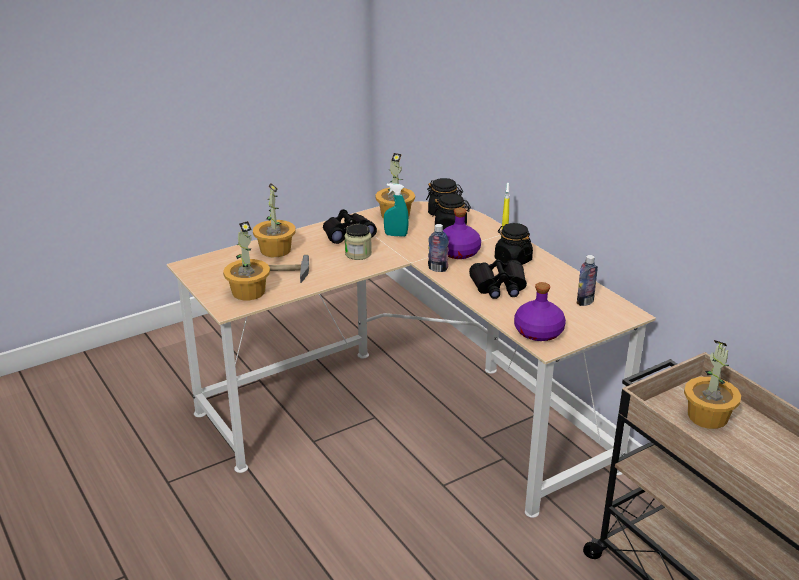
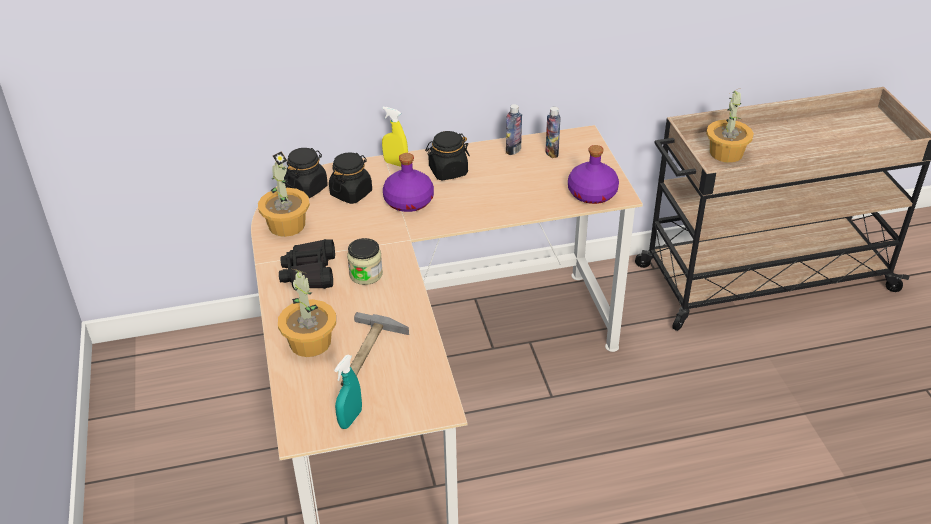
camera: 70 degrees left, 10 degrees up
(248, 291) = (406, 384): potted plant -> none
(396, 235) = (338, 236): turquoise spray bottle -> turquoise spray bottle (350, 419)
(437, 269) = (437, 224): bottle -> bottle (513, 150)
(499, 286) = (496, 194): black binoculars -> none

